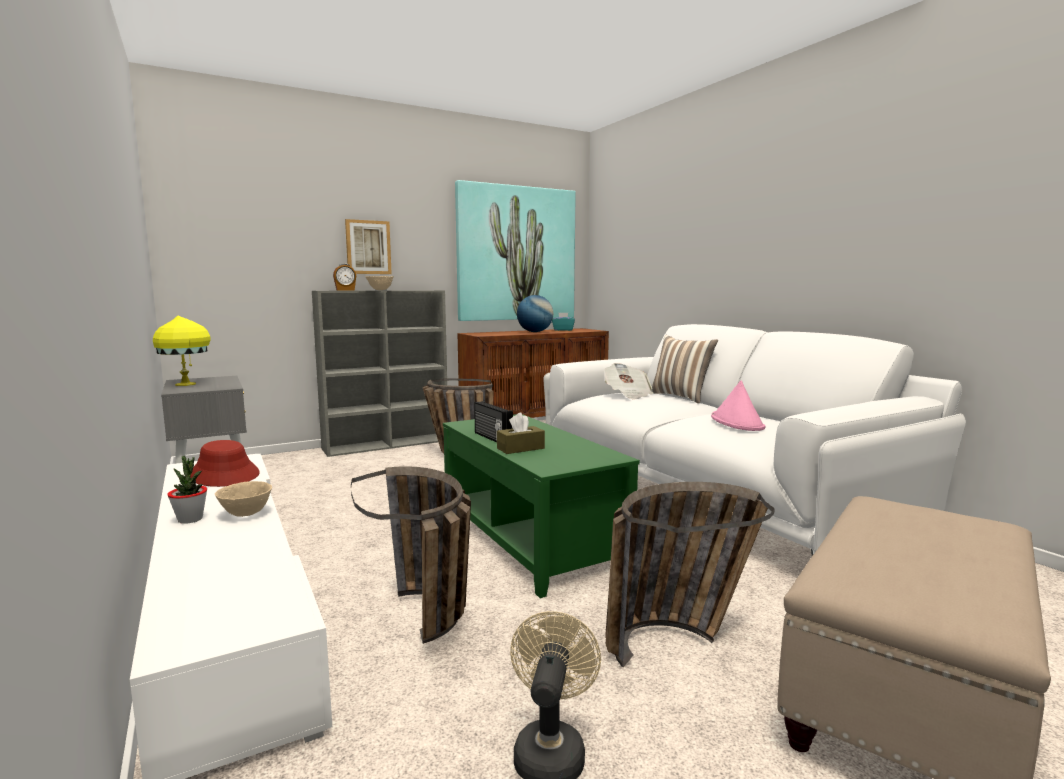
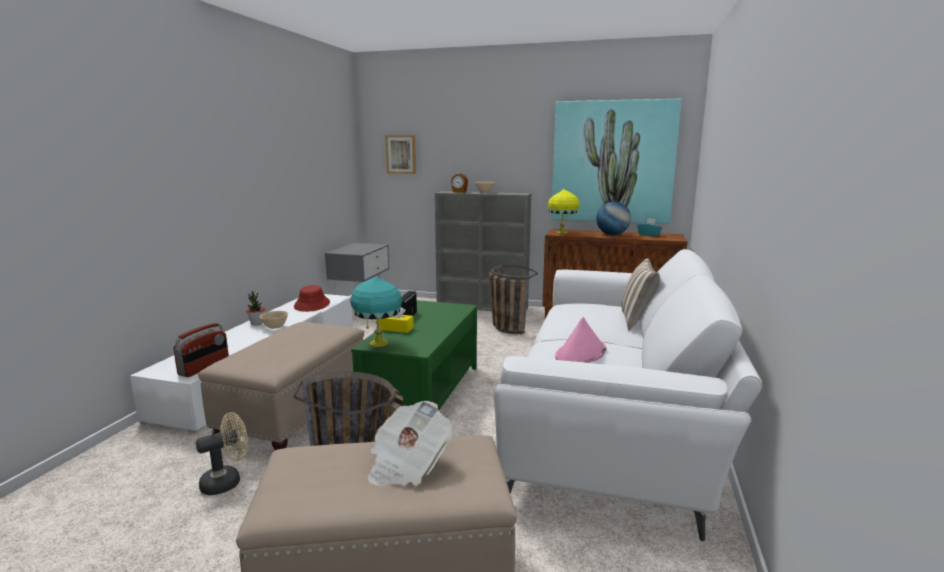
camera: 45 degrees right, 5 degrees up
(187, 384) = (351, 247): yellow table lamp -> yellow table lamp (562, 232)
(281, 598) = (204, 367): none -> radio
(368, 247) = (484, 159): picture -> picture (401, 154)
(431, 625) = (296, 413): basket -> beige ottoman
(520, 448) = (397, 329): brown tissue box -> yellow tissue box
(550, 464) = (378, 343): none -> turquoise table lamp
(627, 394) = (592, 308): newspaper -> newspaper (407, 464)

